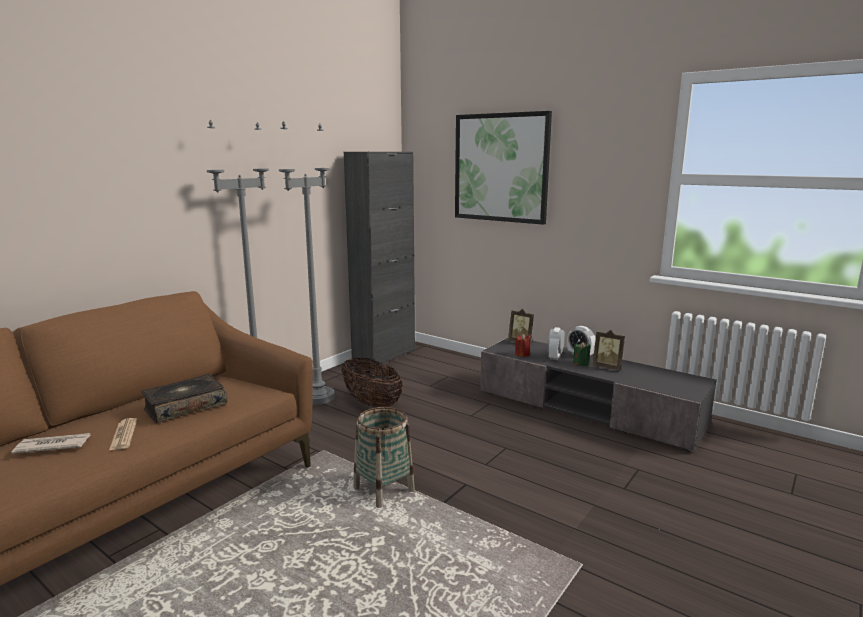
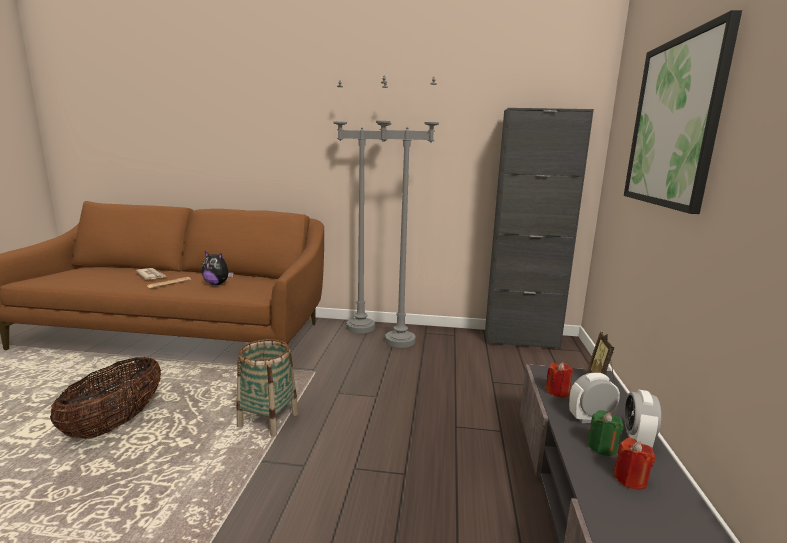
camera: 60 degrees right, 0 degrees up
(185, 407) = (217, 284): book -> plush toy
(371, 403) = (417, 365): basket -> basket (116, 423)
(607, 367) = (630, 479): picture frame -> red candle

